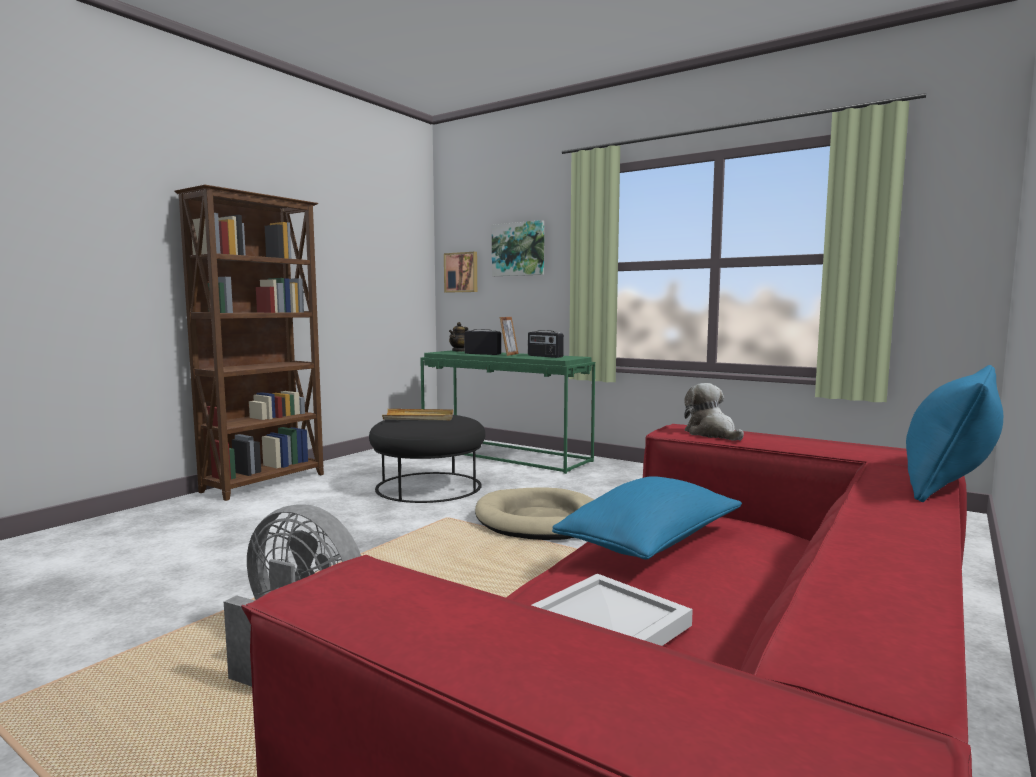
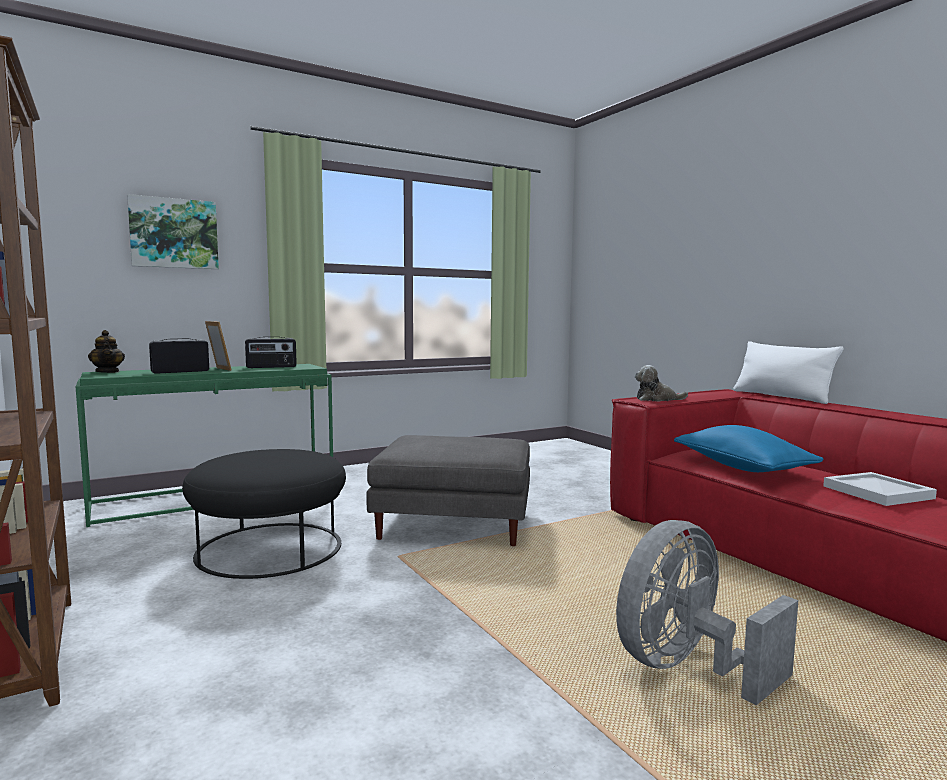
camera: 65 degrees left, 0 degrees up
(419, 418) = (250, 461): beige tray -> none
(461, 272) = (61, 256): picture -> none
(541, 521) = (455, 524): beige dog bed -> grey ottoman
(949, 479) = (781, 396): blue pillow -> white pillow

